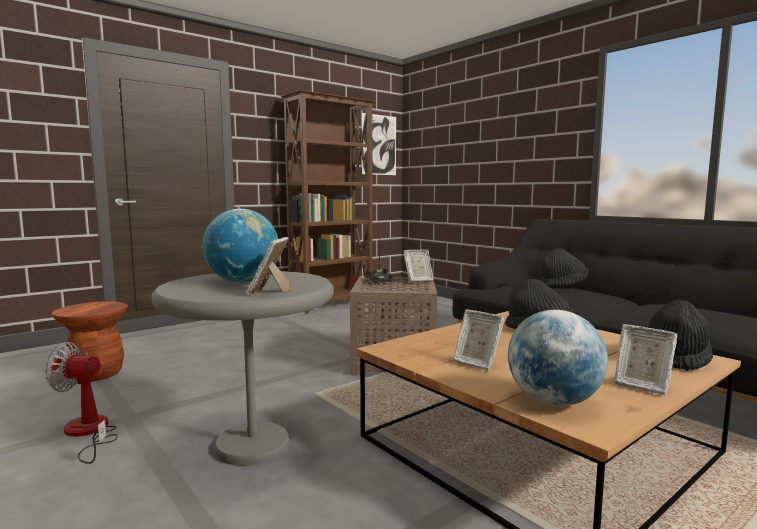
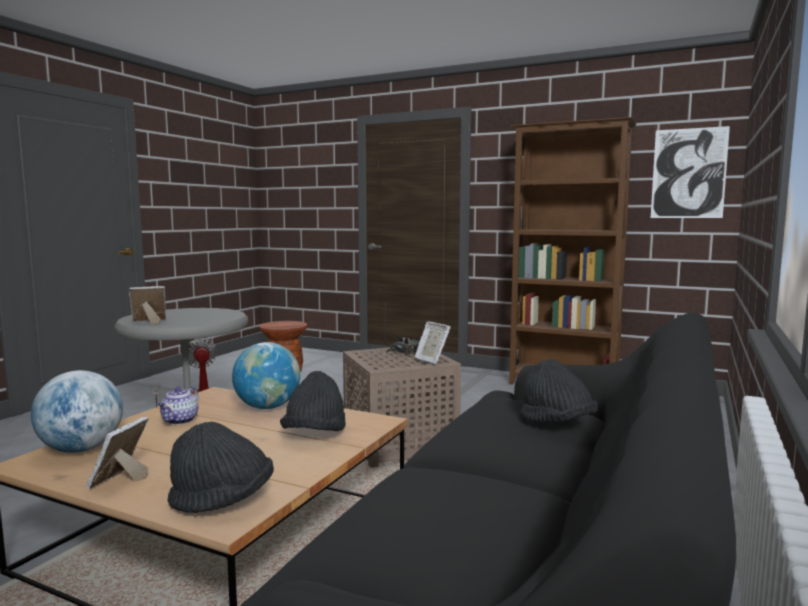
camera: 65 degrees right, 0 degrees up
(242, 281) = (191, 315): globe -> globe (267, 407)
(476, 363) = (180, 421): picture frame -> teapot

